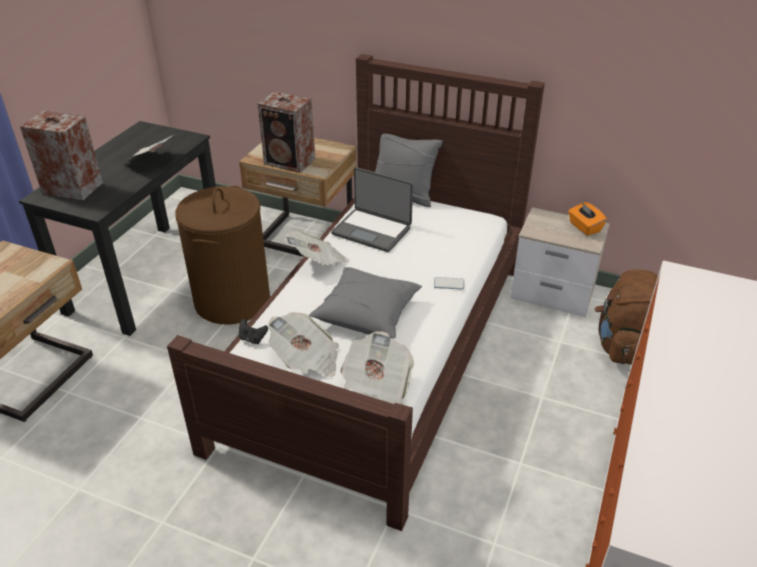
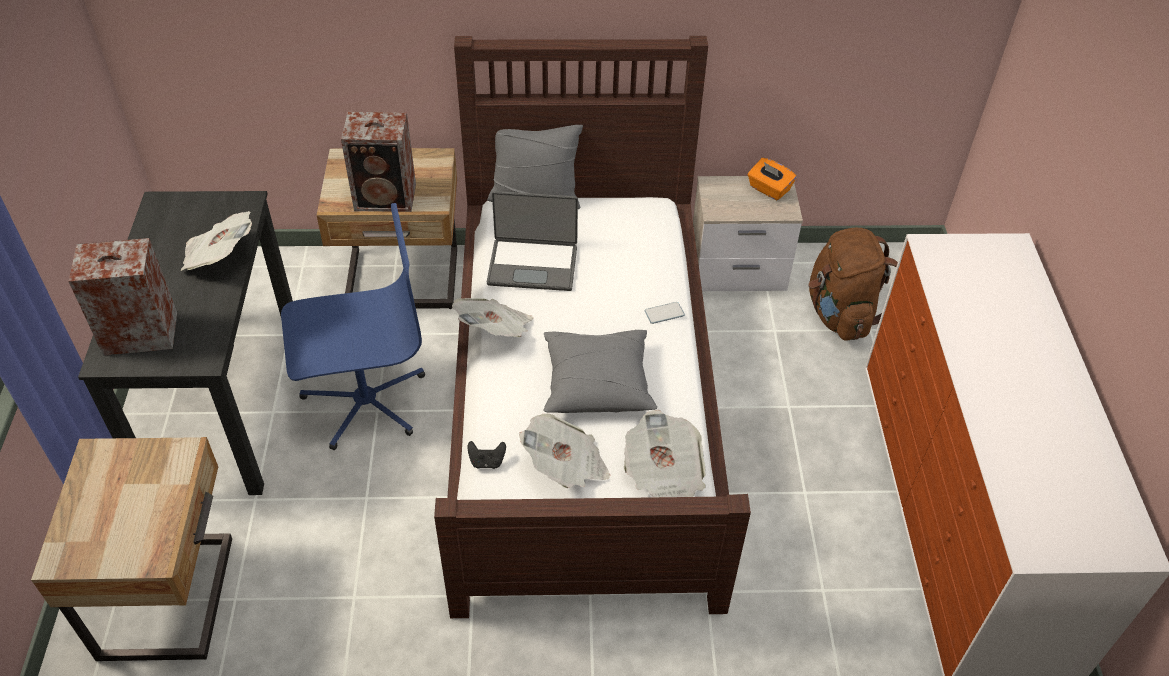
camera: 25 degrees left, 10 degrees up
(232, 301) = (365, 400): brown laundry basket -> blue office chair

